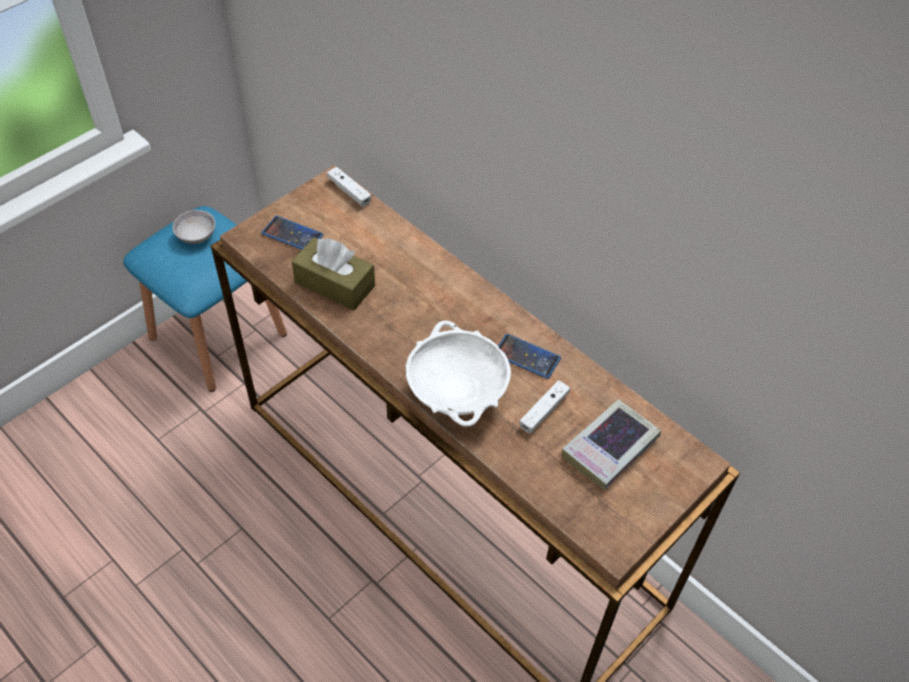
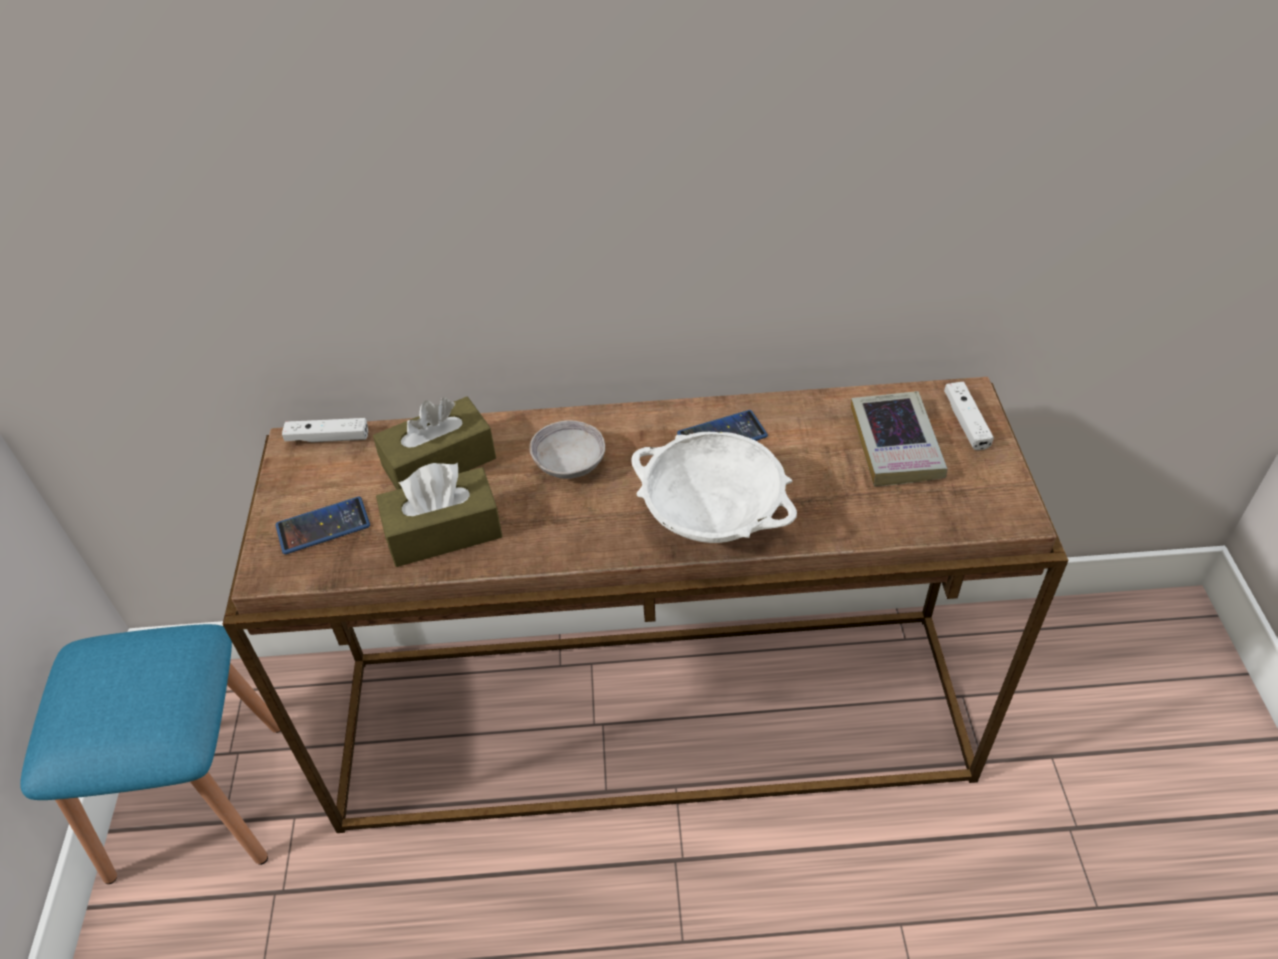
camera: 45 degrees left, 5 degrees down
(196, 235) = (107, 677): grey bowl -> grey bowl (569, 464)
(378, 247) = (439, 462): none -> brown tissue box
(544, 411) = (803, 465): white game controller -> white game controller (966, 422)

